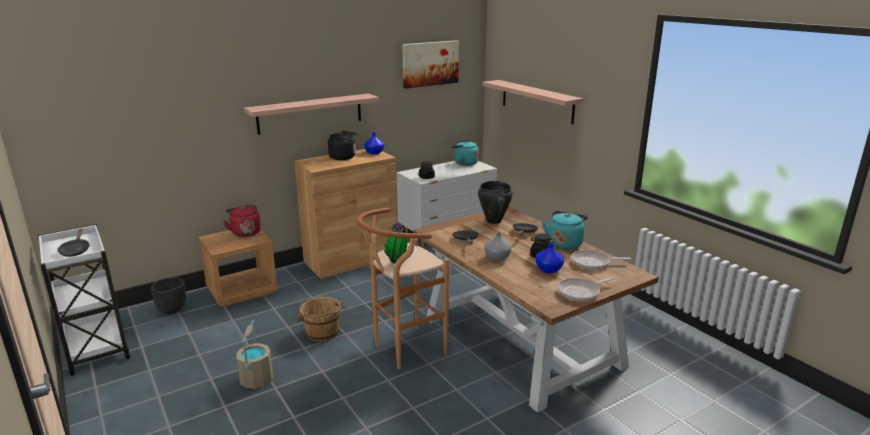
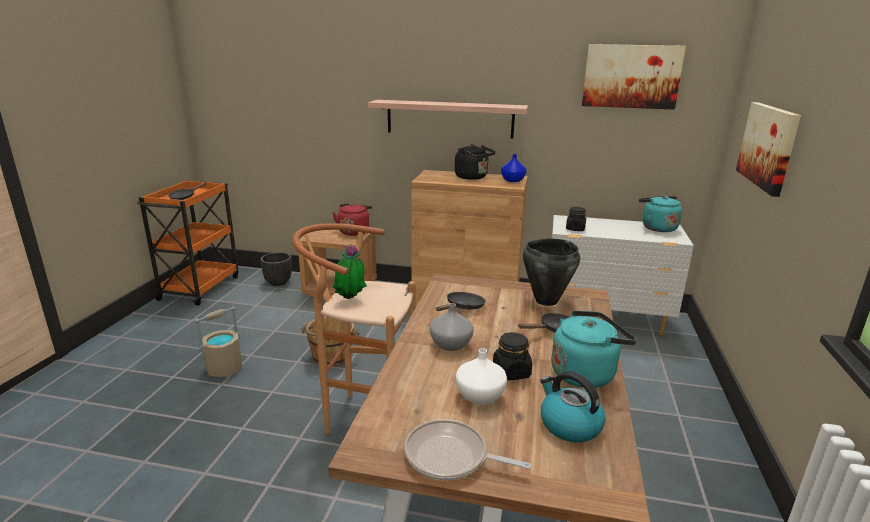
camera: 45 degrees right, 0 degrees up
(96, 346) = (201, 287): white cart -> orange cart
(537, 101) = (768, 146): shelf -> picture
(548, 270) = (479, 395): blue vase -> white vase
(593, 263) = (569, 425): frying pan -> kettle

